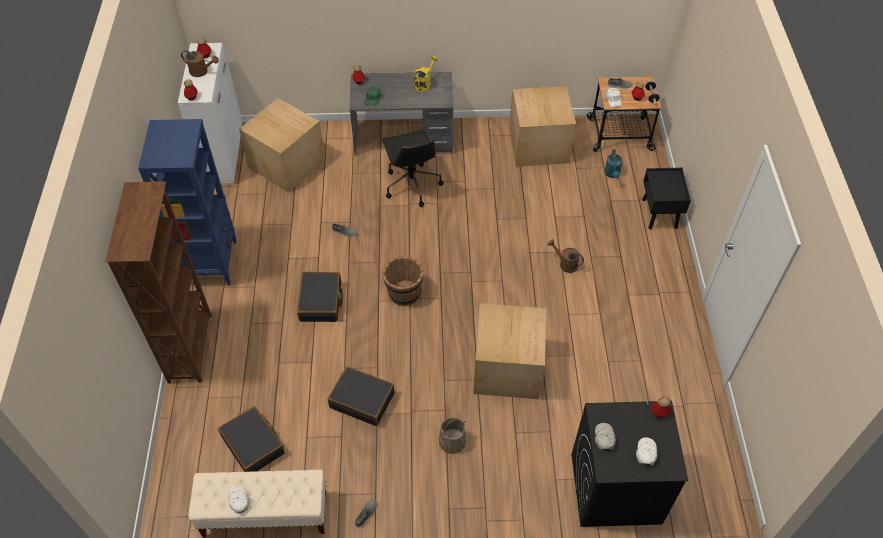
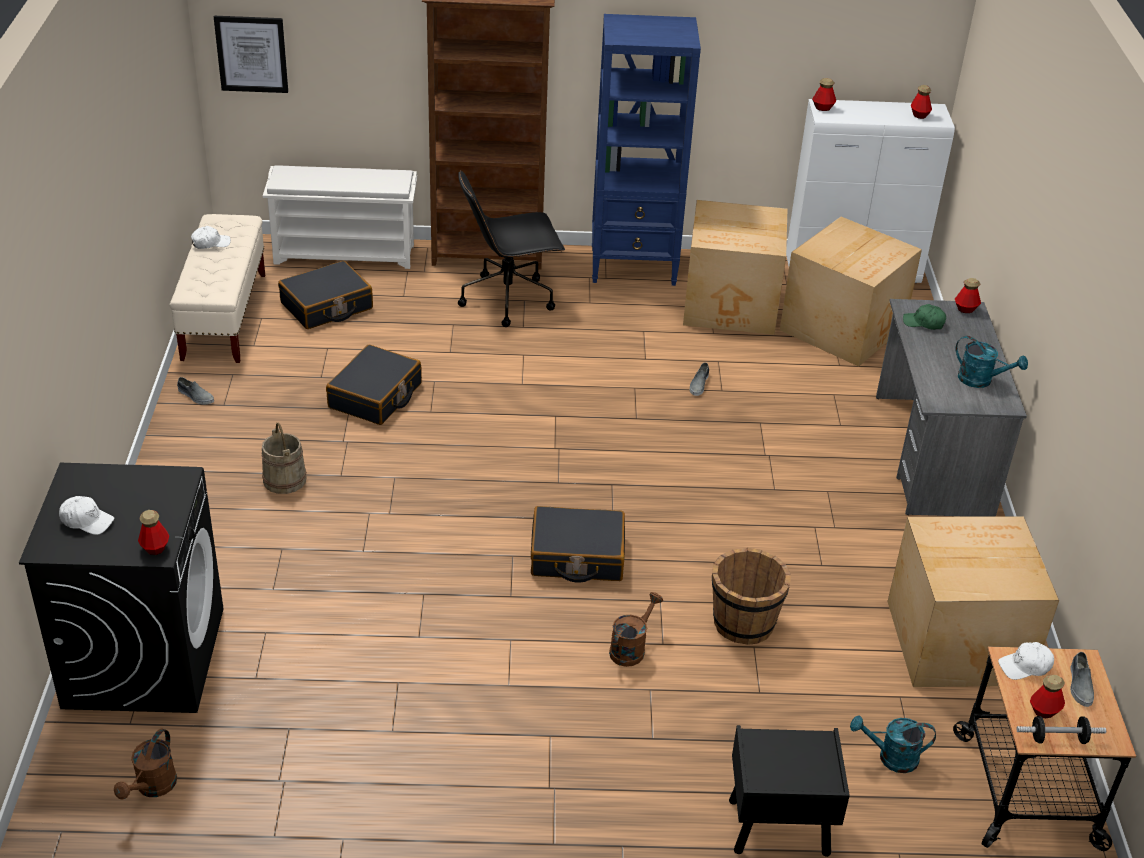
camera: 90 degrees right, 15 degrees down
(95, 432) = (251, 54): none -> picture
(179, 442) = (346, 253): none -> white shoe rack
(202, 72) = (880, 114): brown watering can -> brown watering can (152, 788)
(321, 302) = (557, 360): black suitcase -> black suitcase (577, 556)
(404, 293) = (570, 442): brown bucket -> brown bucket (743, 623)
(412, 184) = (816, 460): black office chair -> black office chair (509, 299)
(424, 83) = (981, 380): yellow watering can -> turquoise watering can
(508, 367) = (406, 551): cardboard box -> cardboard box (731, 305)
(604, 438) = (131, 479): white cap -> none

